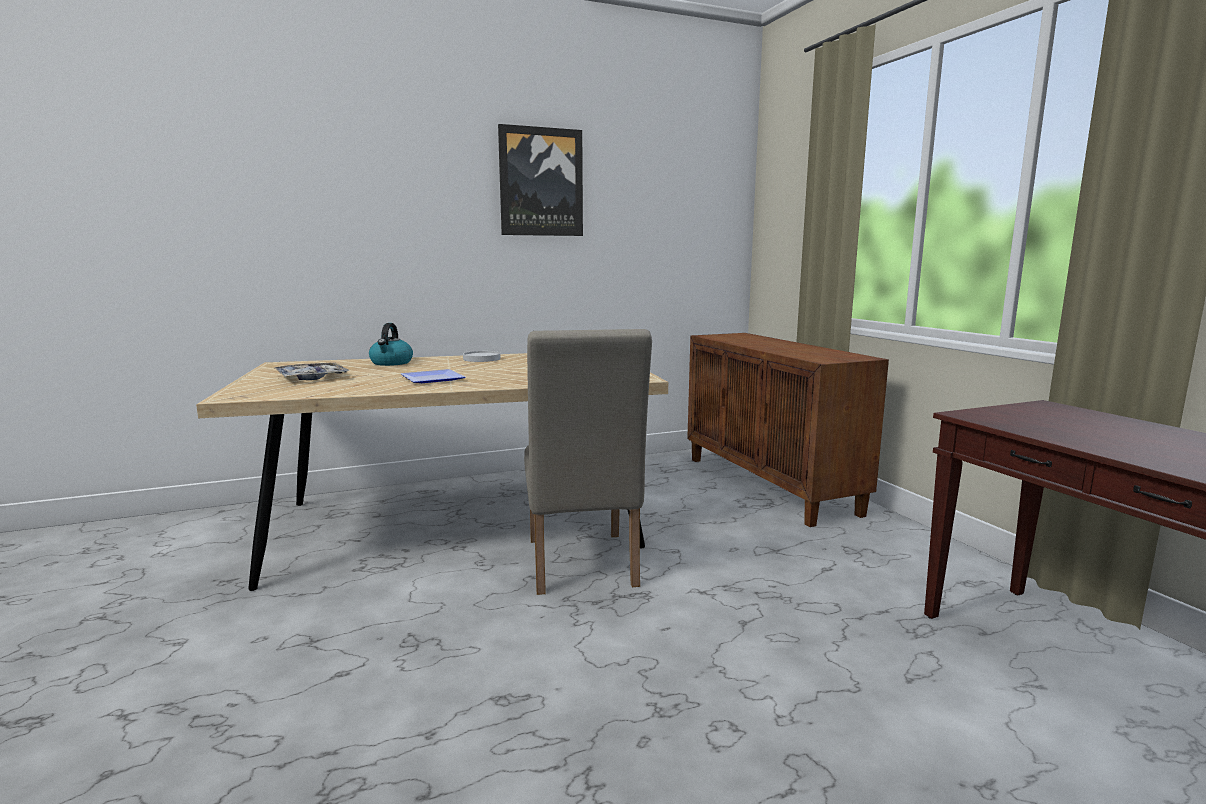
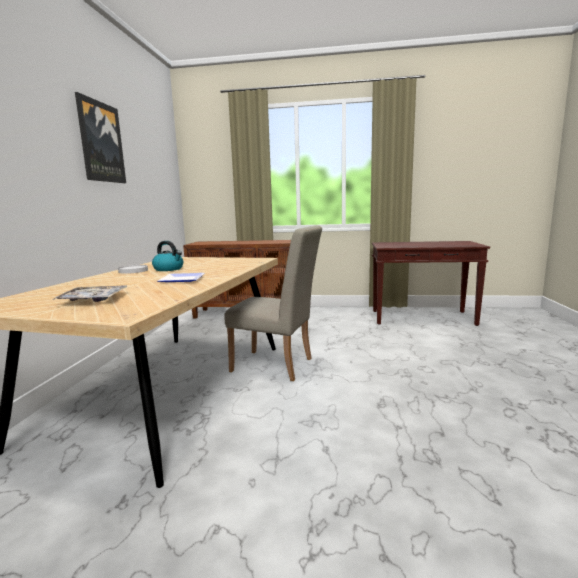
camera: 60 degrees left, 0 degrees up
(391, 363) = (86, 284): kettle -> kettle (169, 269)

